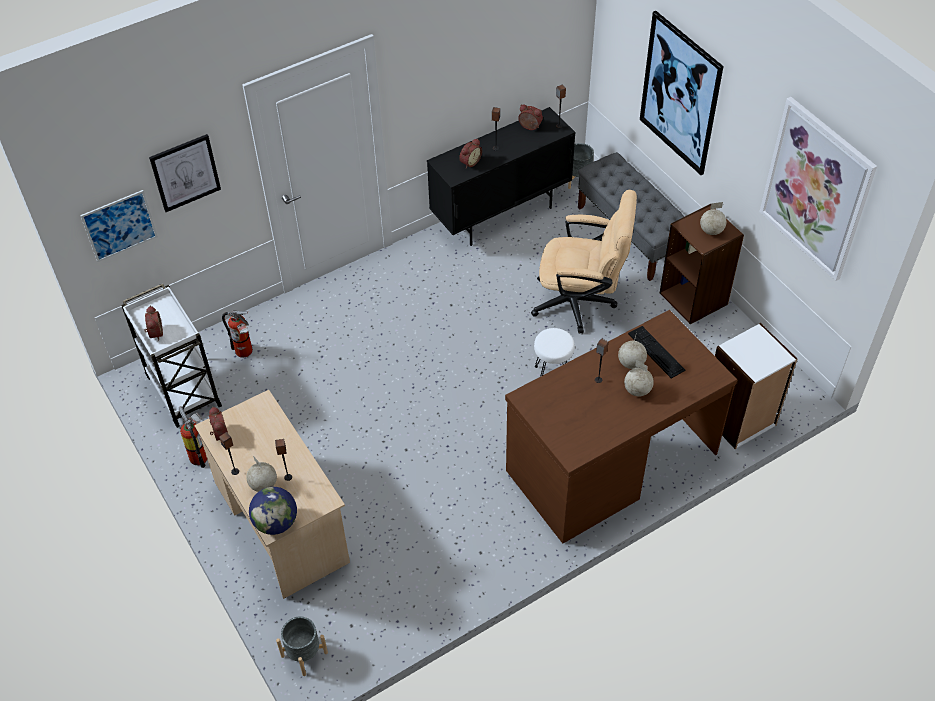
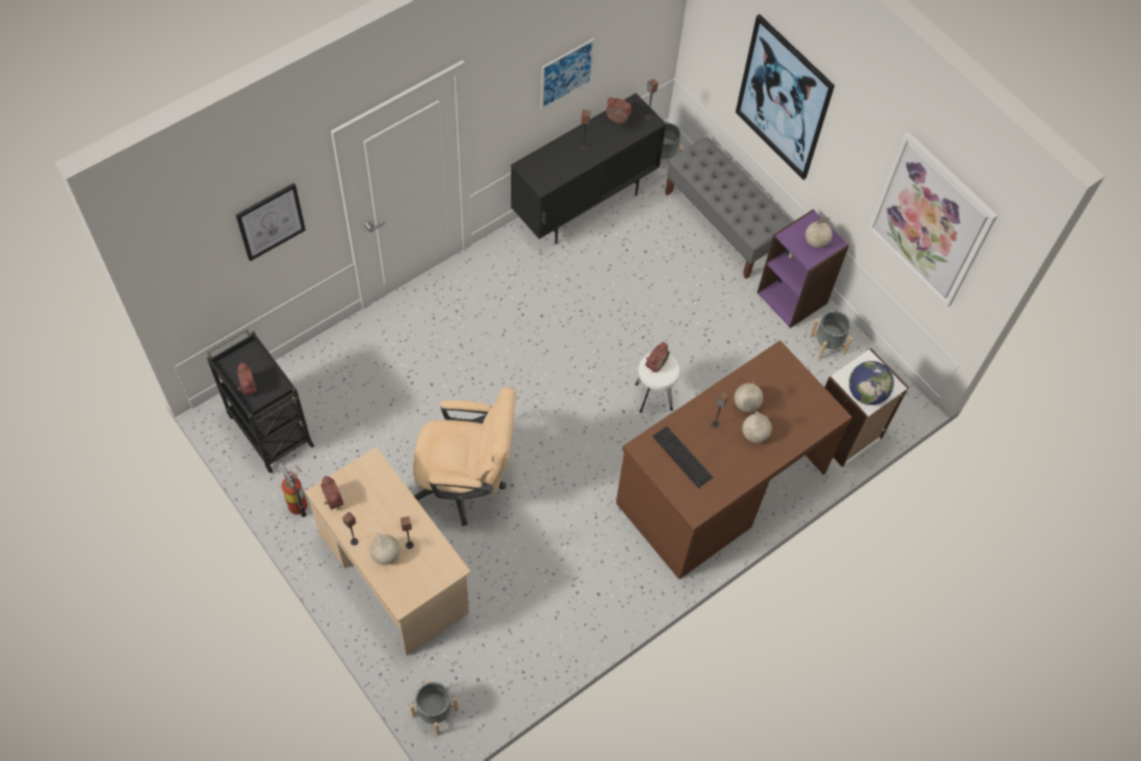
camera: 10 degrees left, 10 degrees up
(119, 225) = (203, 281): picture -> picture (566, 73)
(182, 390) = (269, 428): white cart -> black cart
(245, 352) = (330, 381): fire extinguisher -> none
(276, 522) = (404, 595): globe -> globe (866, 393)
(469, 162) = (557, 165): alarm clock -> alarm clock (654, 364)
(581, 303) = (677, 308): beige office chair -> beige office chair (465, 484)
(656, 352) = (770, 389): keyboard -> keyboard (682, 457)
(694, 298) = (793, 297): brown bookcase -> purple bookcase
(725, 340) = (827, 344): none -> grey planter

